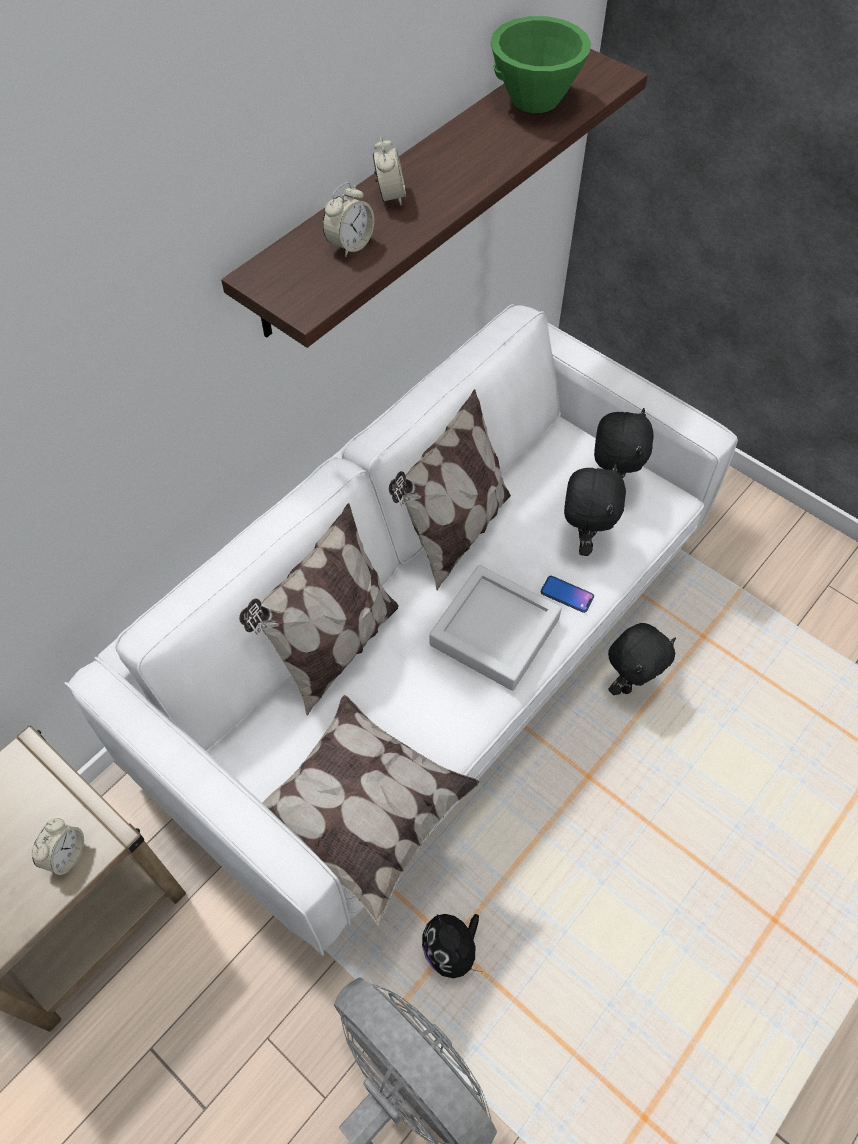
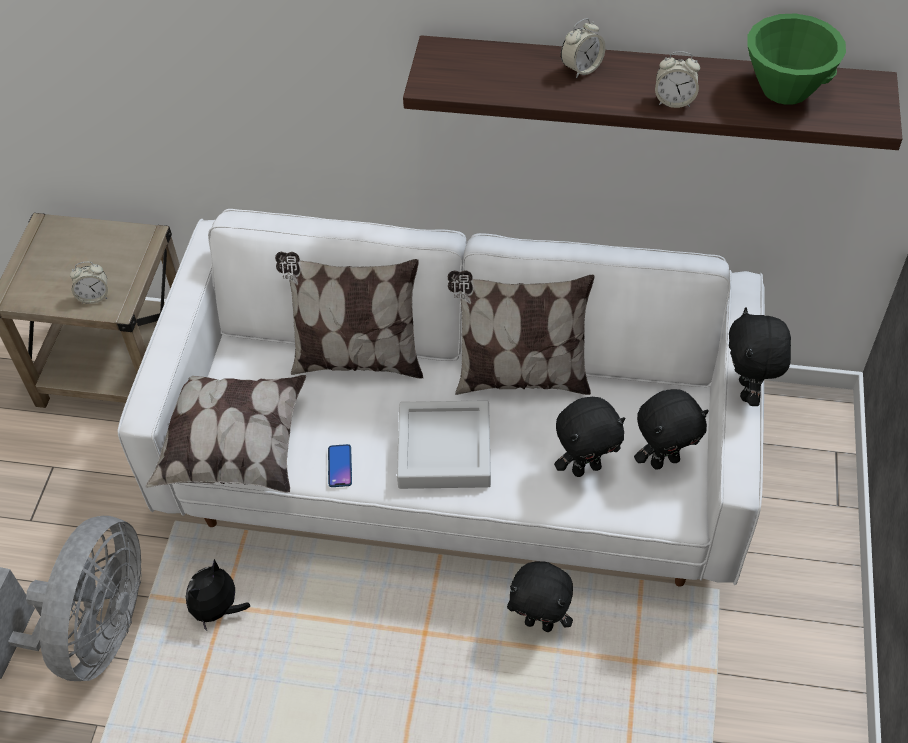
camera: 60 degrees right, 5 degrees down
(350, 244) = (509, 74): alarm clock -> alarm clock (674, 100)
(567, 594) = (518, 482): phone -> phone (340, 466)
(626, 379) = (748, 391): none -> black plush toy

